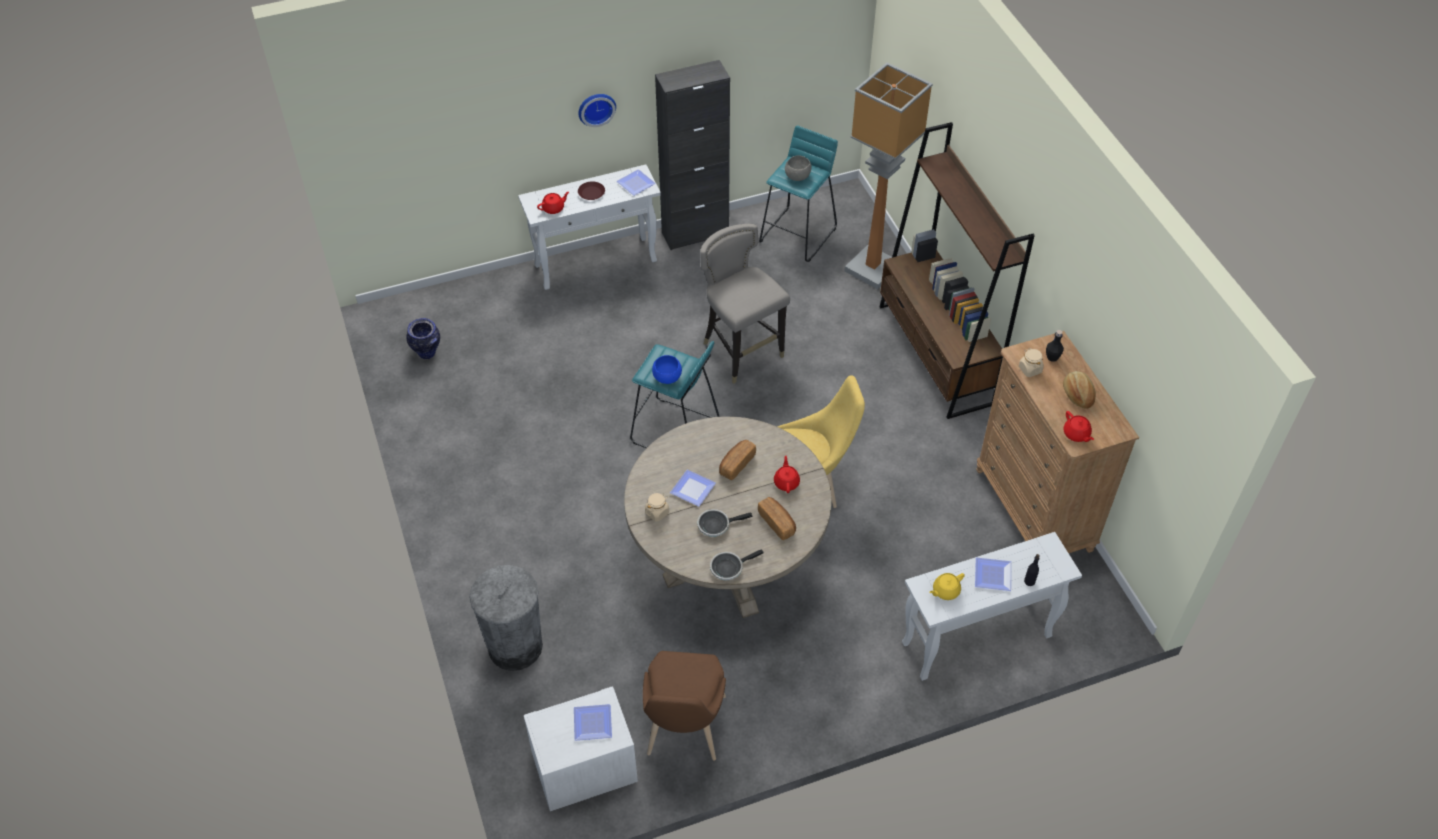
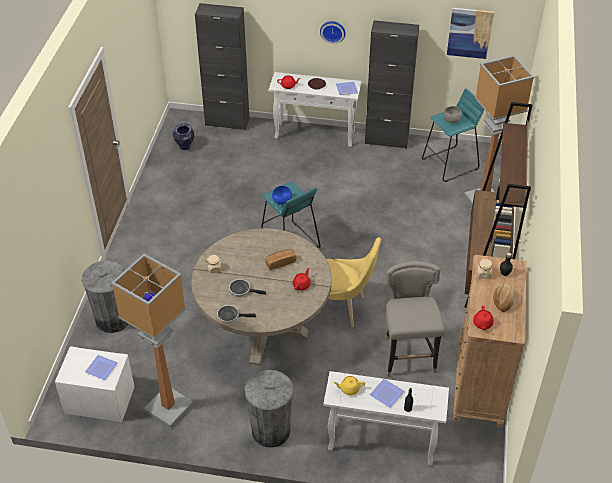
camera: 30 degrees right, 5 degrees down
(460, 292) = (227, 122): none -> black cabinet
(684, 731) = (167, 408): brown chair -> floor lamp
(693, 490) = (244, 266): plate -> none
(741, 351) = (363, 216): grey stool -> grey stool (408, 355)
(777, 522) = (278, 304): bread -> none
(786, 48) = (470, 33): none -> picture
(835, 692) = (271, 431): none -> grey trash can

